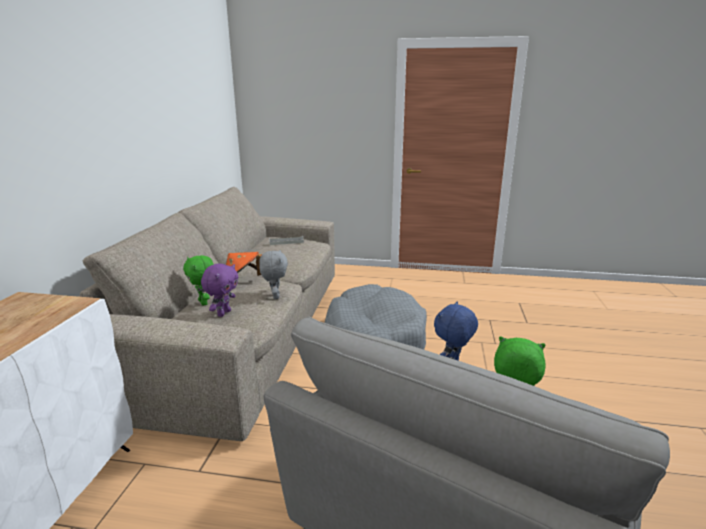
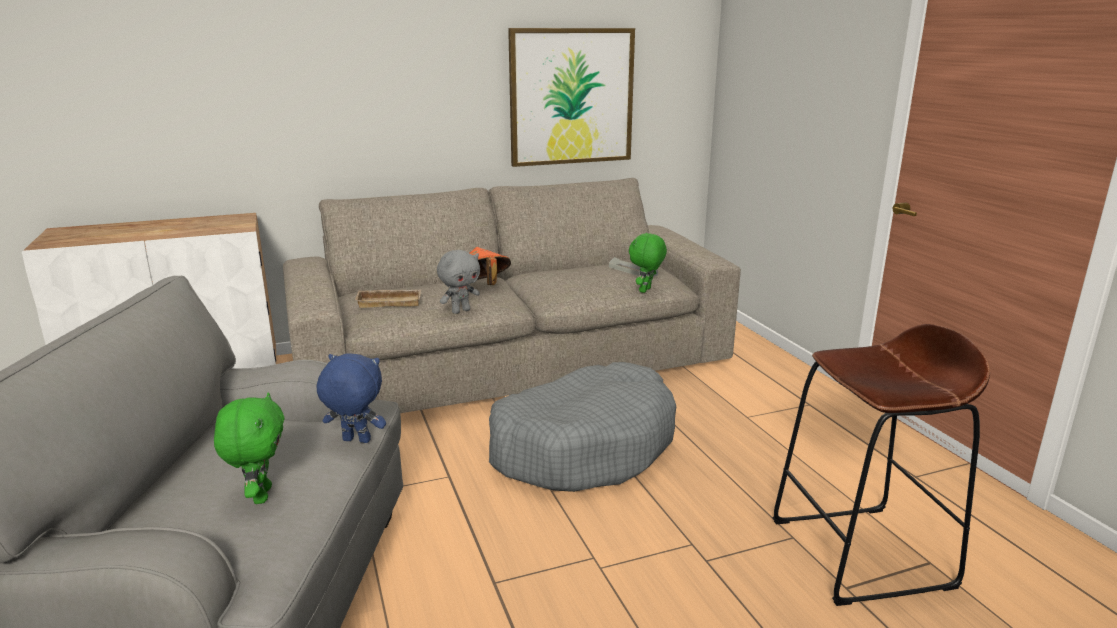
camera: 60 degrees right, 0 degrees up
(189, 134) = (571, 97): none -> picture
(204, 302) = (412, 289): green plush toy -> green plush toy (646, 290)
(223, 313) = (390, 302): purple plush toy -> beige tray
(507, 311) = (861, 553): none -> brown stool

